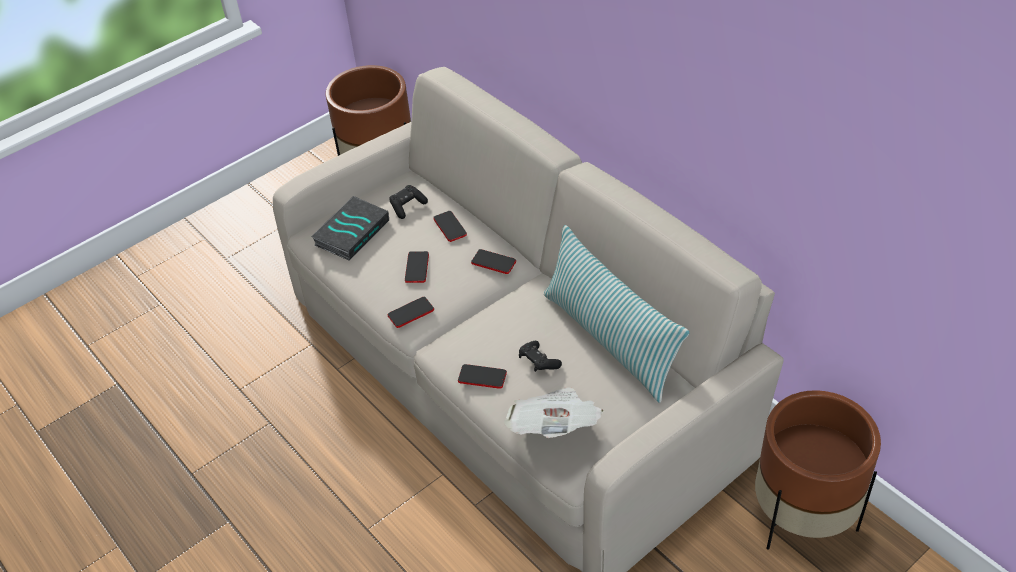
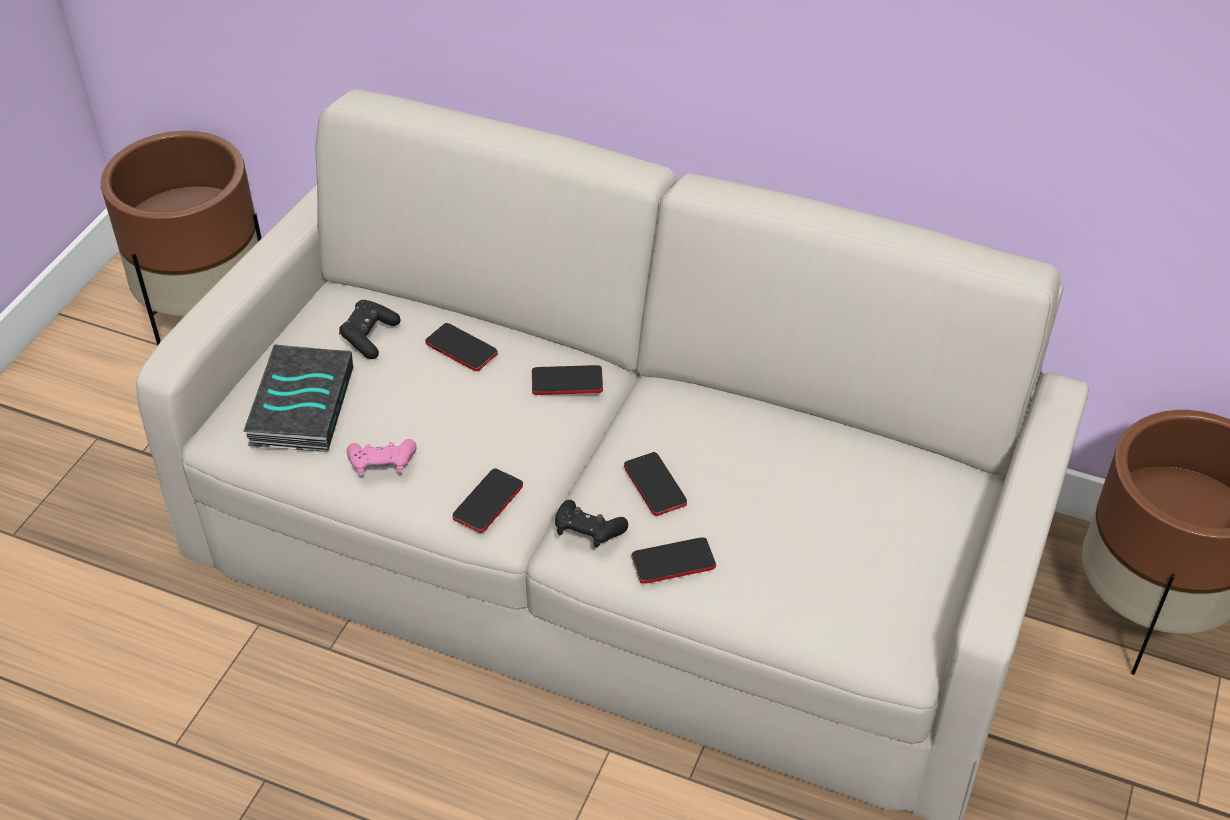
camera: 30 degrees left, 0 degrees up
(370, 276) = (382, 465): none -> pink game controller
(417, 268) = (451, 427): phone -> phone (655, 485)
(538, 362) = (743, 509): black game controller -> black game controller (588, 533)
(554, 428) = (836, 599): newspaper -> none
(610, 340) = (822, 440): pillow -> none

